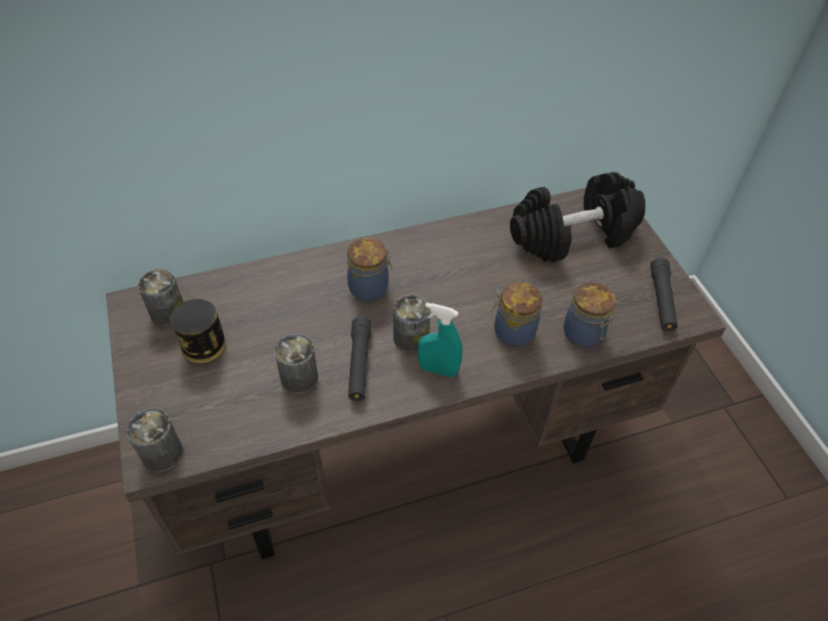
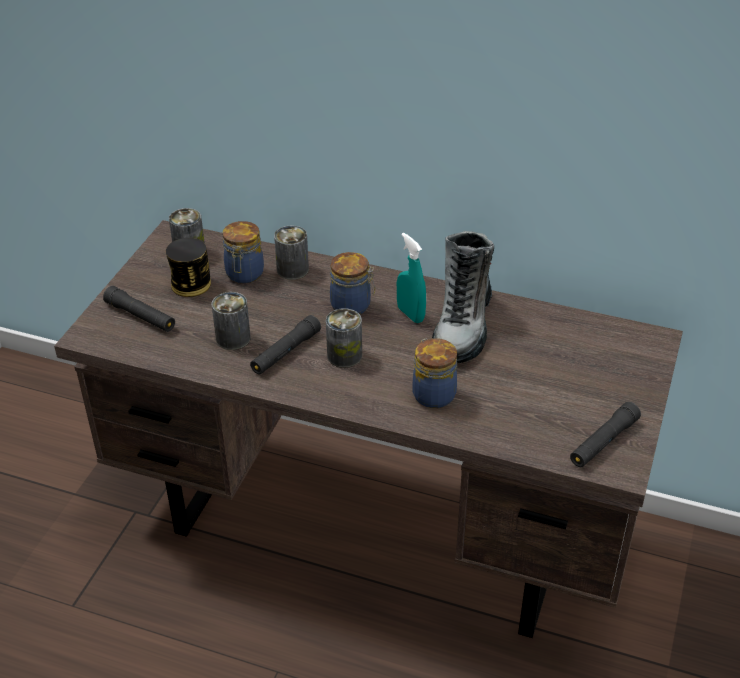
camera: 40 degrees right, 10 degrees down
(162, 453) = (98, 335): can -> can (292, 269)
(186, 407) = (140, 316): none -> black flashlight
(438, 369) = (341, 387): turquoise spray bottle -> turquoise spray bottle (410, 314)
(473, 258) = (462, 326): none -> boot
(572, 236) = (578, 353): black dumbbell -> none
(584, 334) = (494, 428): jar -> jar (244, 274)

